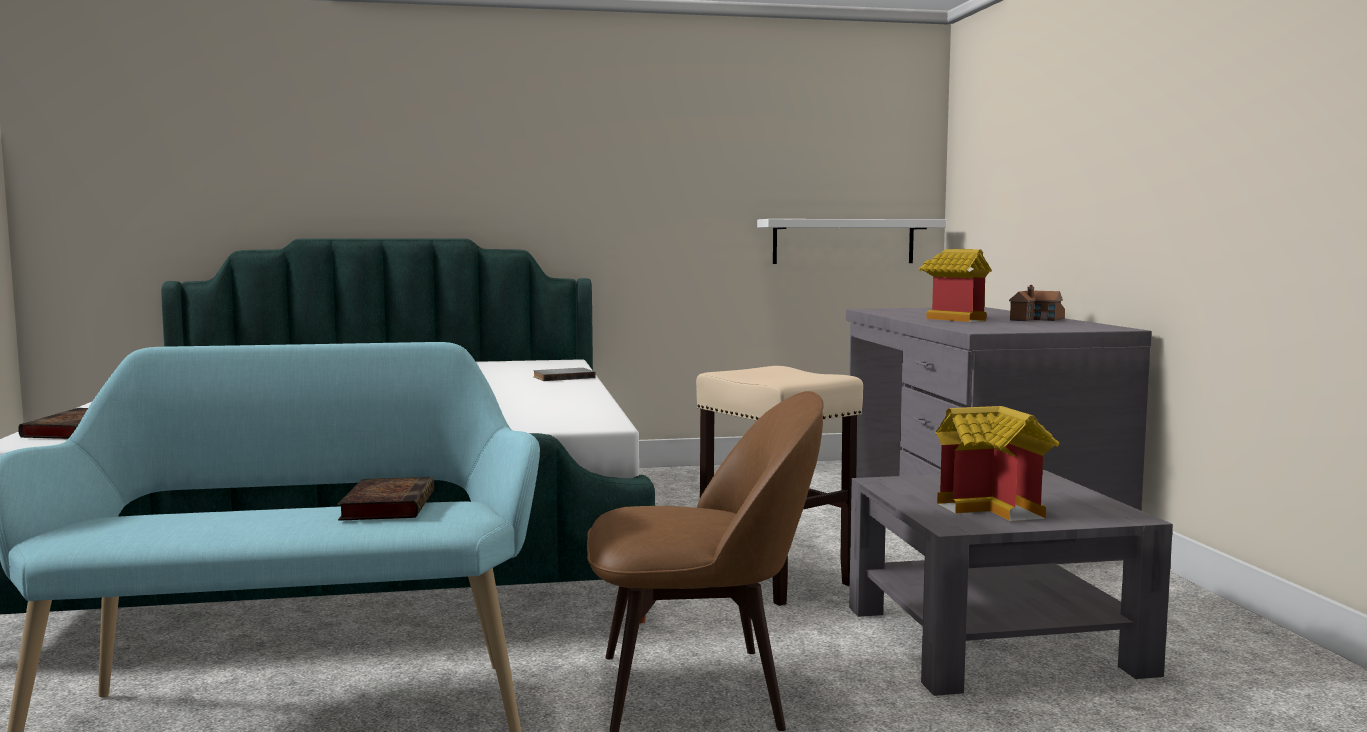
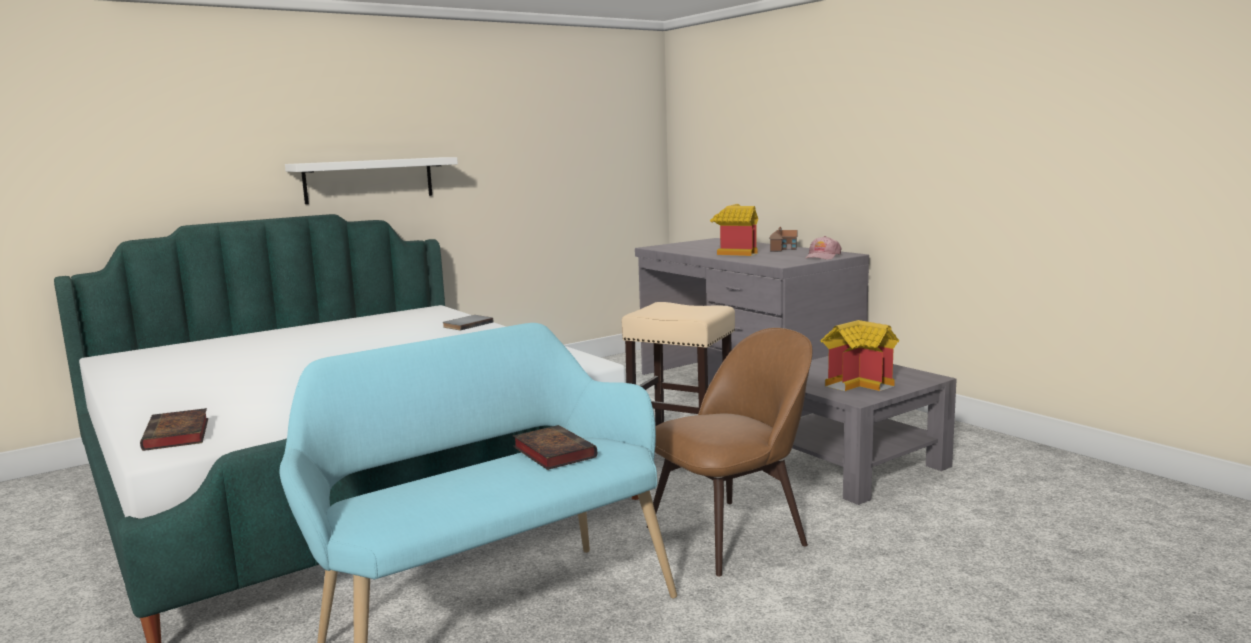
camera: 25 degrees left, 5 degrees up
(843, 241) = (606, 194): white shelf -> white shelf (369, 180)
(1068, 328) = (822, 257): none -> pink cap

